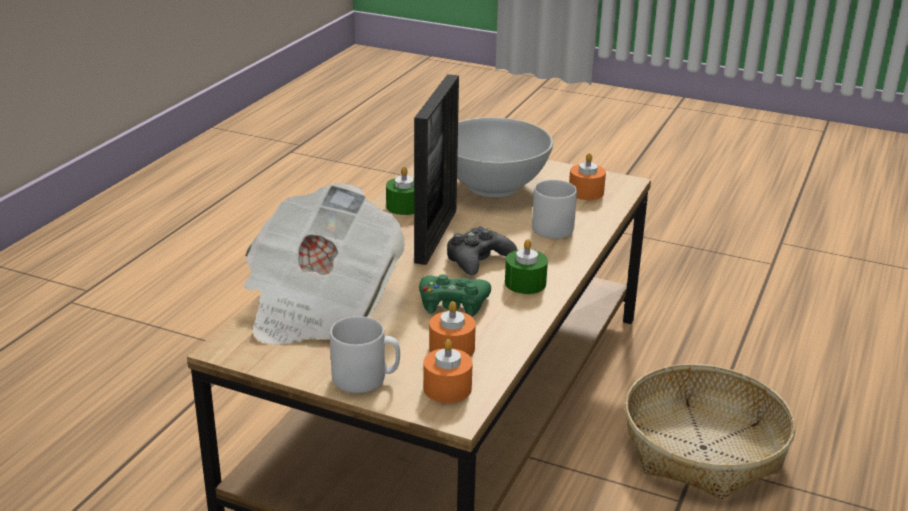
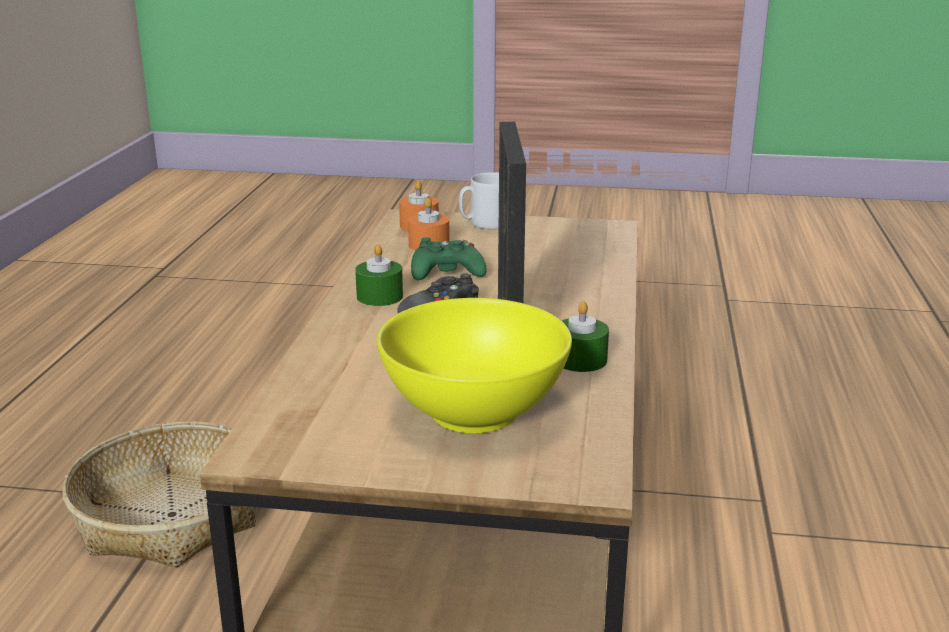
camera: 165 degrees right, 5 degrees down
(319, 304) = (572, 257): newspaper -> none
(494, 186) = (473, 412): white bowl -> yellow bowl
(554, 227) = (360, 360): grey mug -> none
(586, 192) = (319, 423): orange candle -> none

